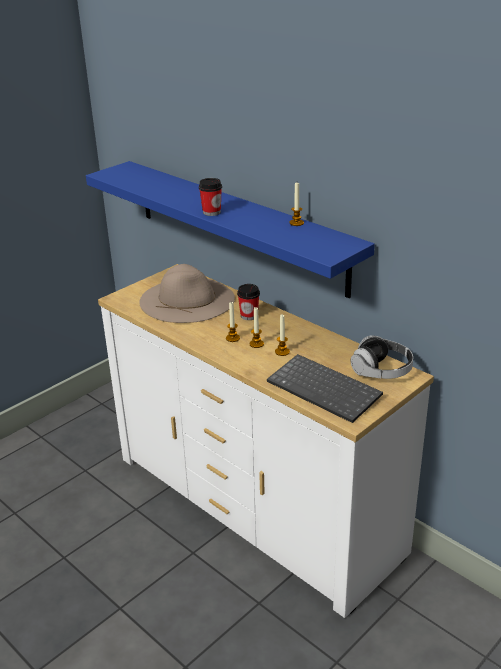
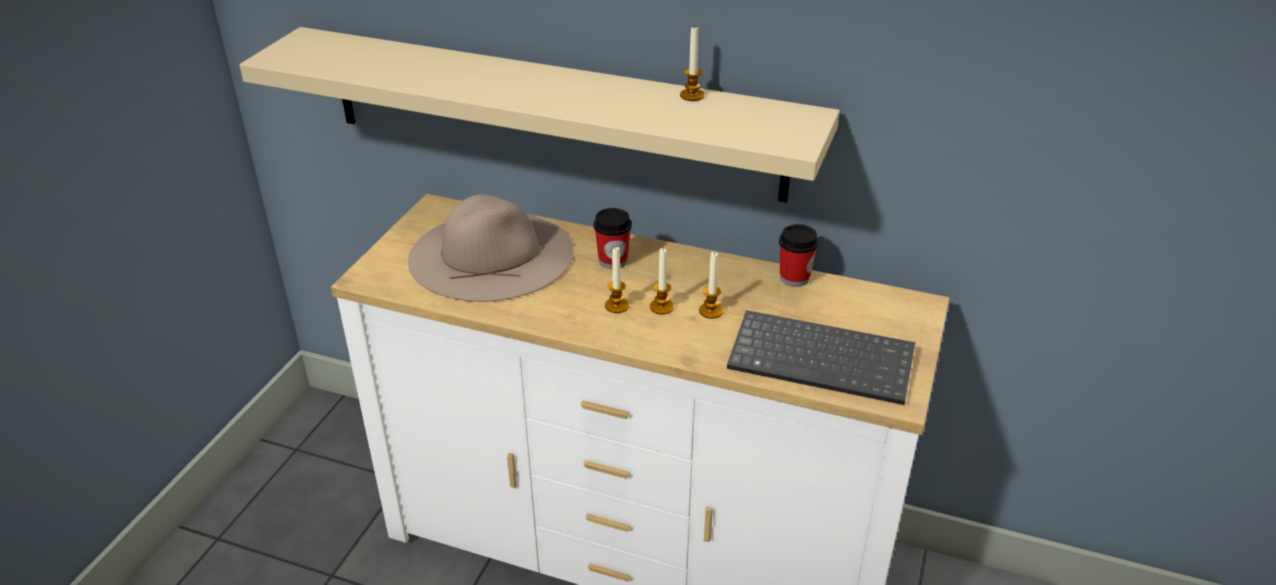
camera: 25 degrees left, 5 degrees up
(211, 212) = (536, 99): cup -> cup (794, 278)
(237, 225) = (551, 113): blue shelf -> beige shelf
(381, 371) = (876, 307): headphones -> none

